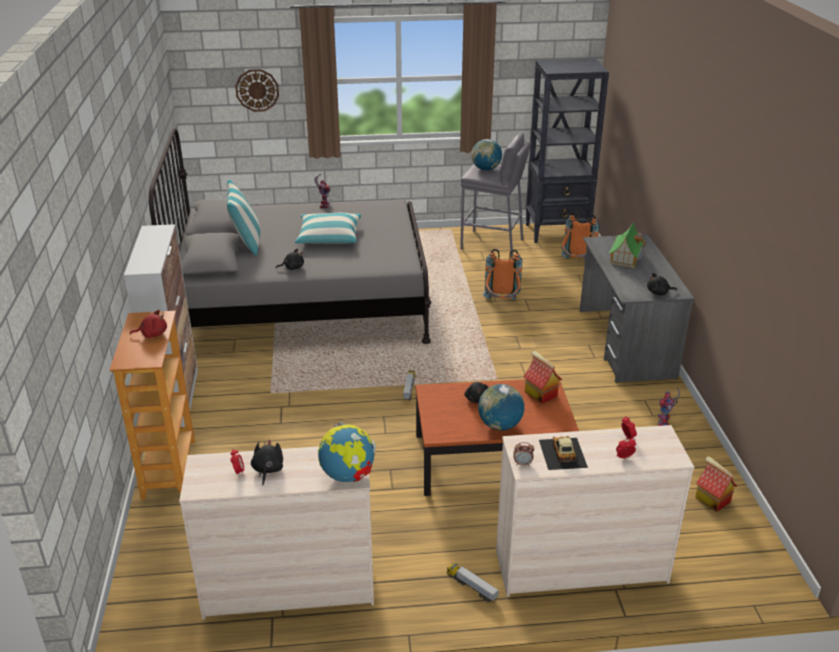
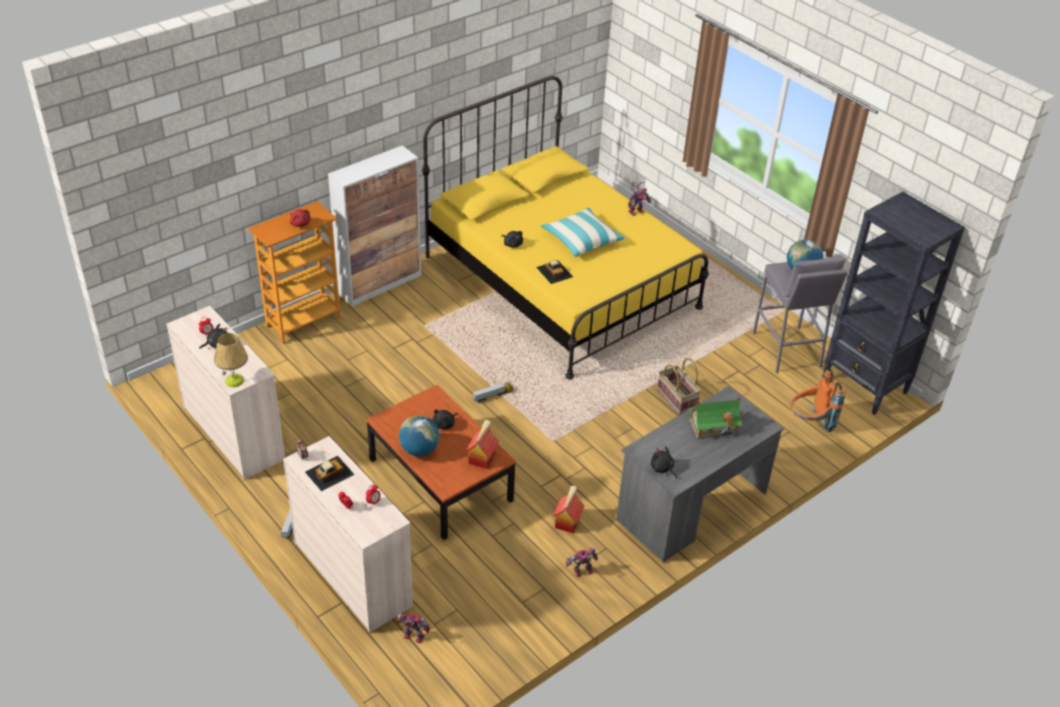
camera: 55 degrees right, 10 degrees up
(246, 243) = (527, 204): pillow -> none
(257, 90) = (665, 75): wall clock -> none
(303, 302) = (560, 281): grey bed -> yellow bed
(348, 476) = (234, 380): globe -> table lamp
(355, 262) = (554, 271): none -> toy car
(501, 304) = (677, 399): orange backpack -> basket
(689, 554) = (411, 637): none -> toy robot
(711, 499) = (493, 634): toy house -> toy house (567, 521)

